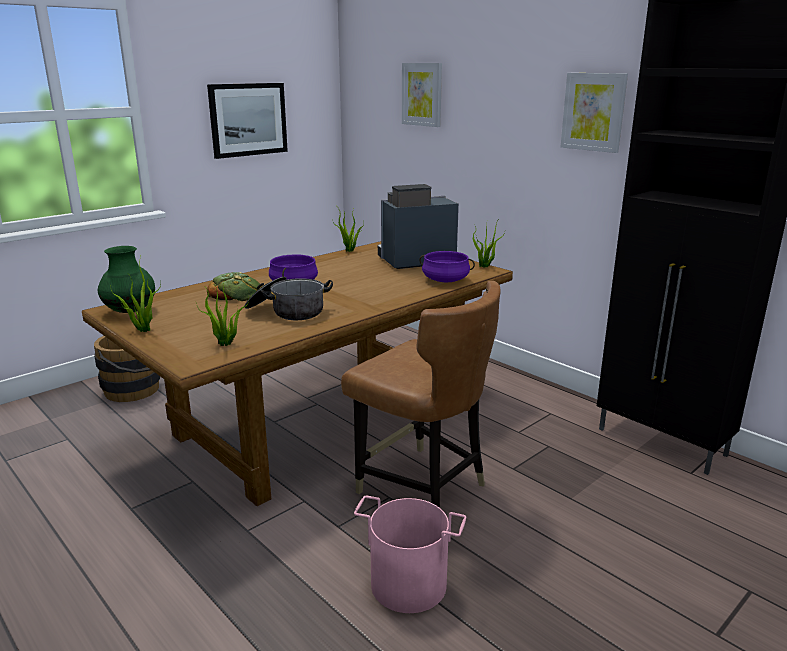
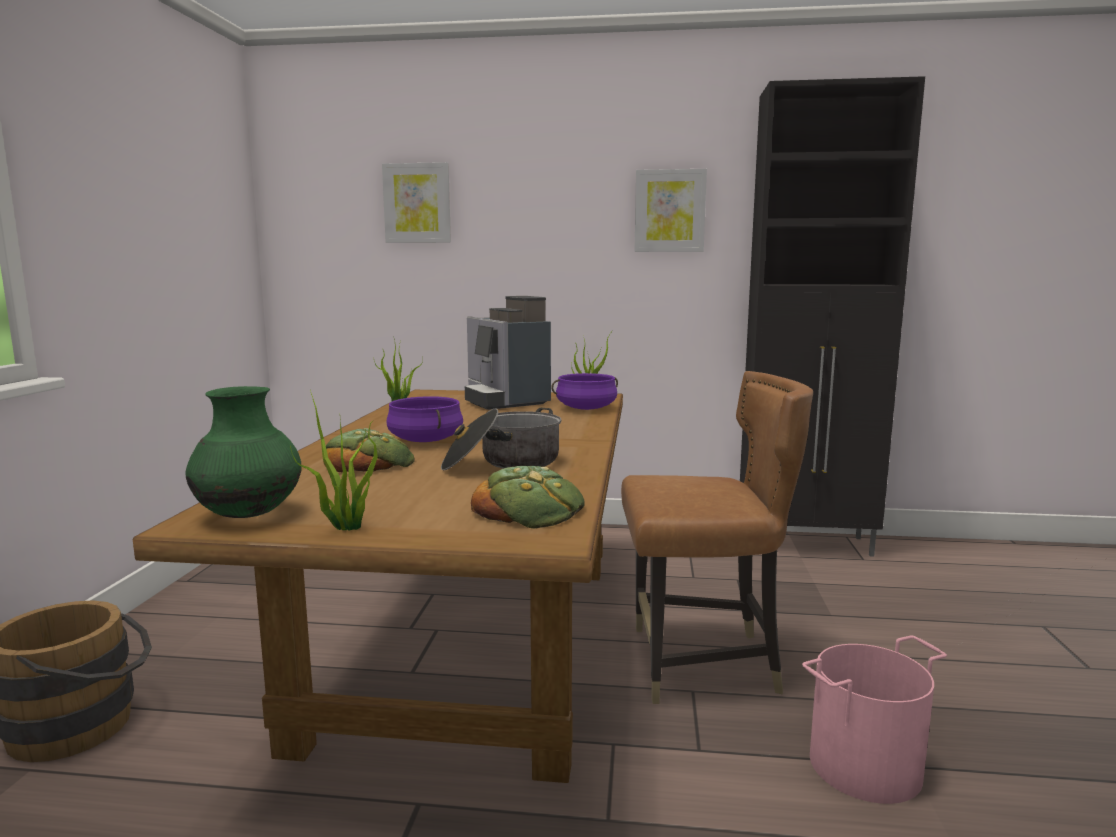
camera: 40 degrees left, 10 degrees down
(226, 344) = (529, 508): potted plant -> bread
(248, 119) = (161, 230): picture -> none
(414, 261) = (504, 401): coffee machine -> coffee machine turned 60 degrees counterclockwise

